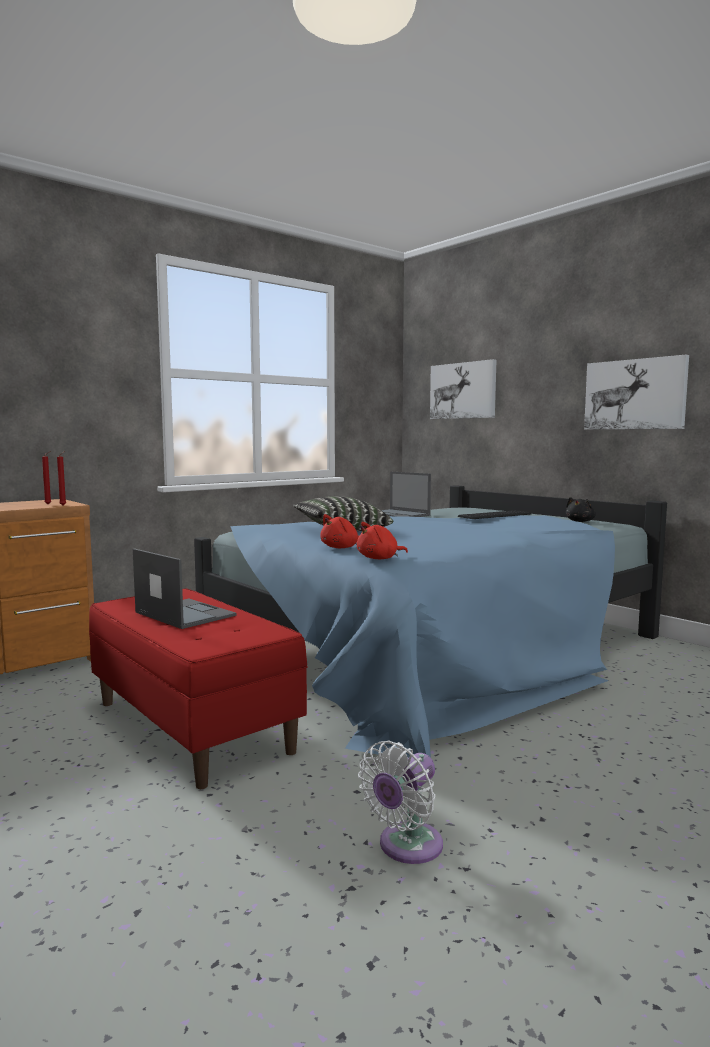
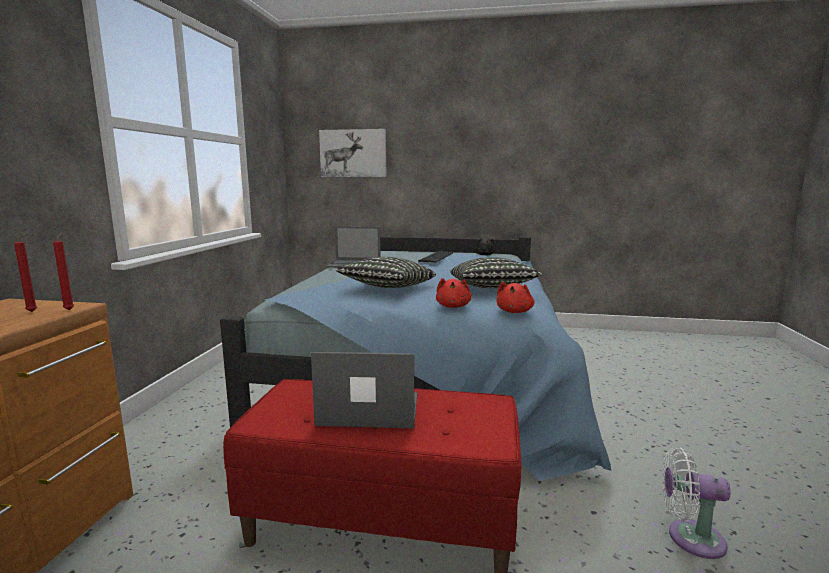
camera: 40 degrees left, 5 degrees up
(406, 847) = (690, 538): white fan -> white fan turned 105 degrees clockwise
(435, 543) = (491, 288): none -> pillow
(635, 394) = (504, 162): picture -> none

